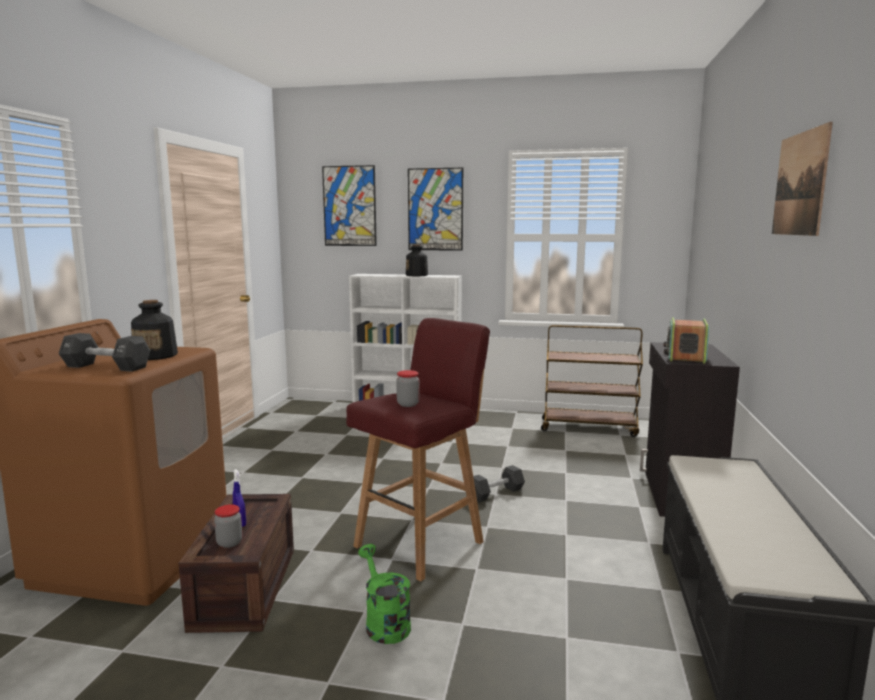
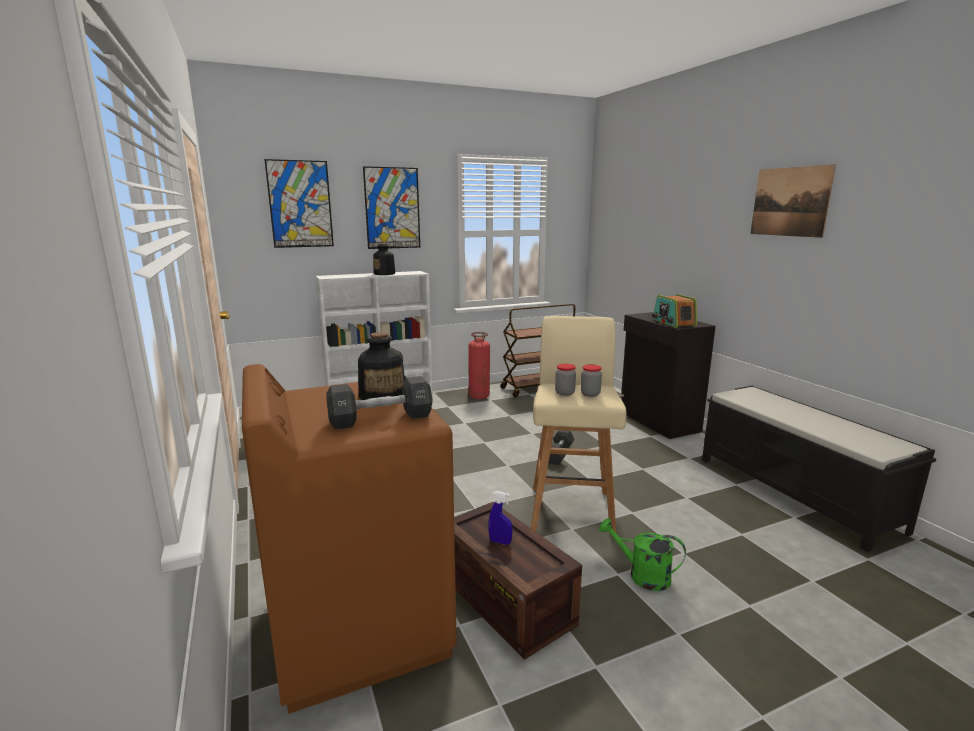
camera: 35 degrees left, 5 degrees up
(229, 543) = (525, 561): jar -> jar (565, 393)
(421, 543) = (571, 509): red stool -> beige stool
(507, 422) = (479, 396): none -> fire extinguisher

